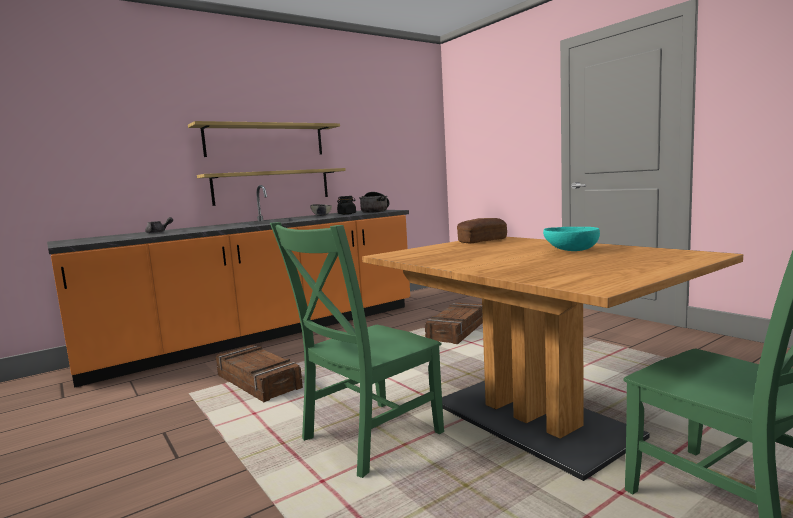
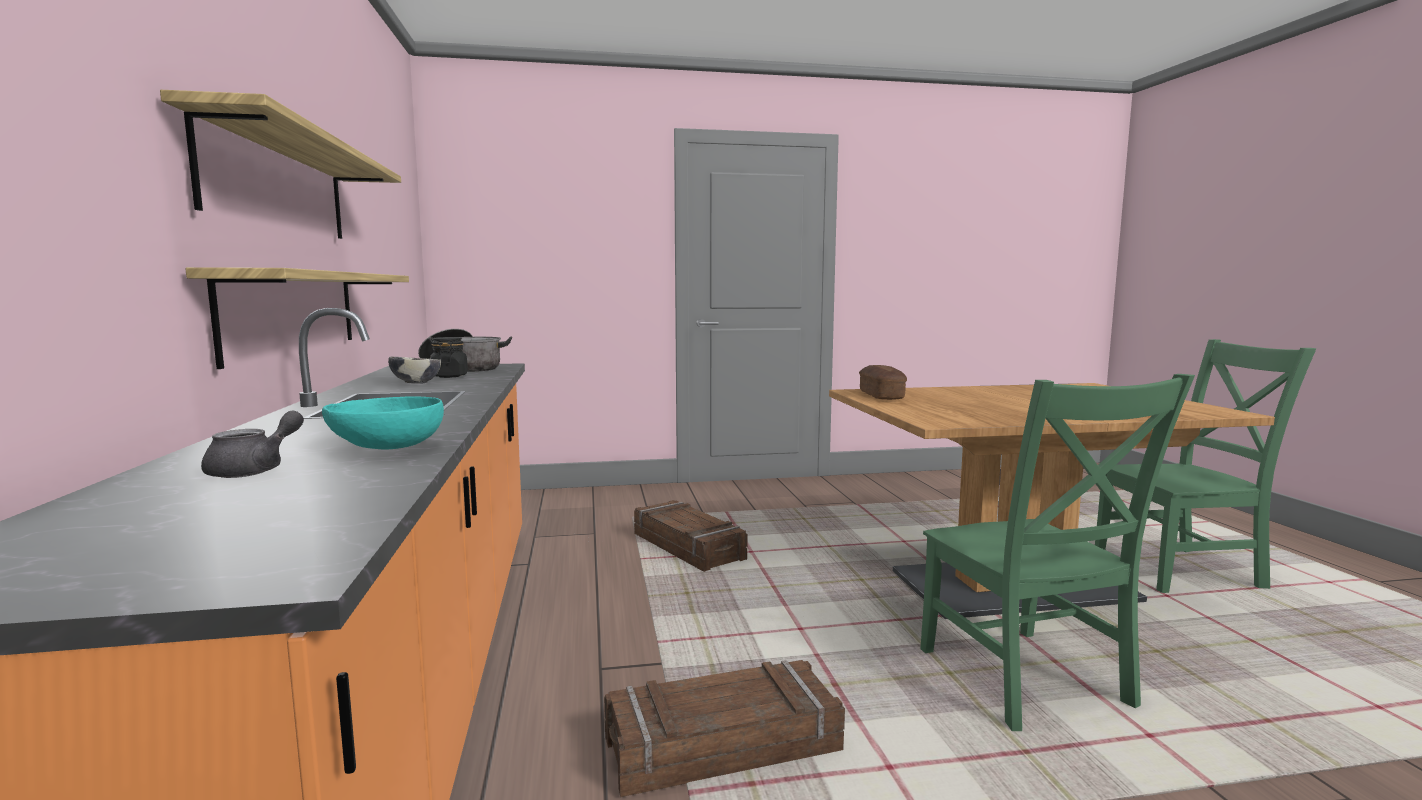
camera: 65 degrees left, 0 degrees up
(570, 251) = (1019, 394): turquoise bowl -> turquoise bowl (386, 449)

